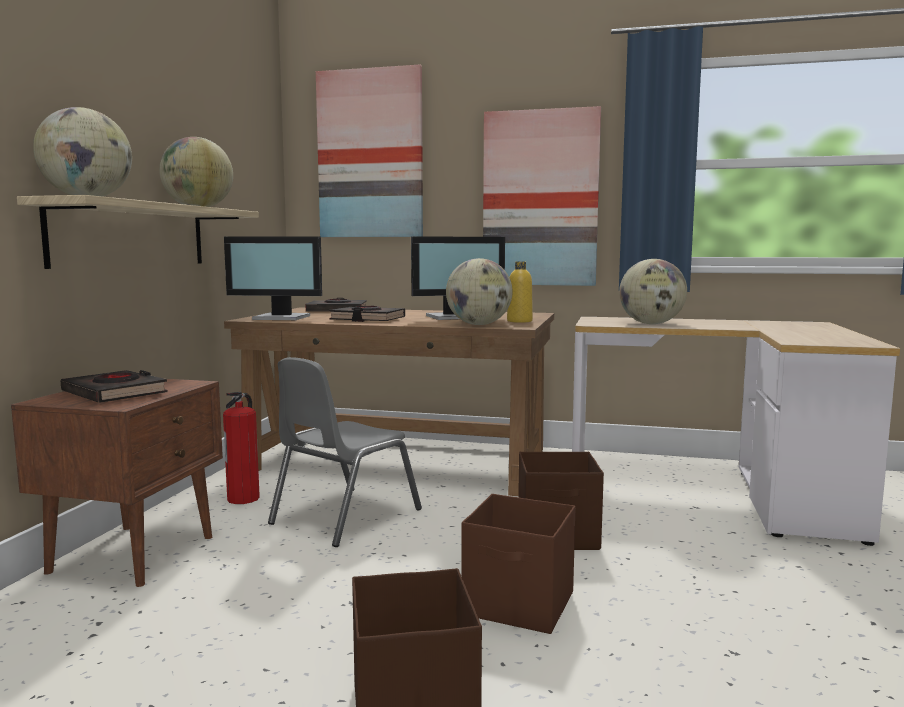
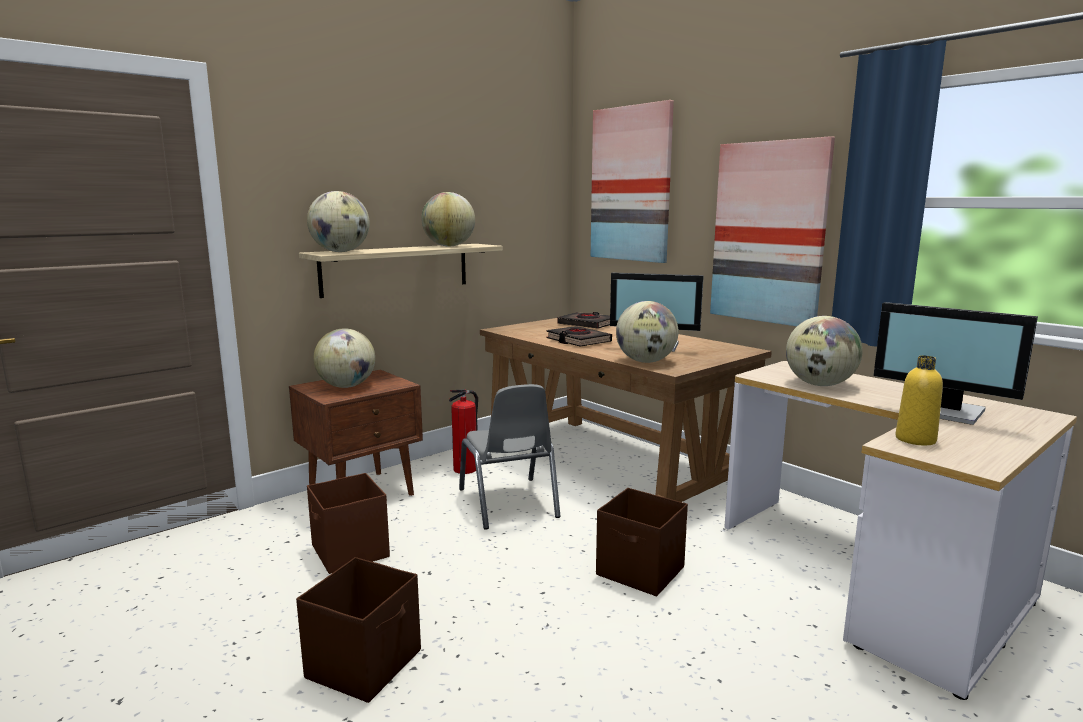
camera: 35 degrees right, 5 degrees up
(115, 393) = (347, 386): black book -> globe
(281, 318) = (524, 330): monitor -> monitor (945, 412)
(344, 516) = (508, 503): grey chair -> grey chair turned 90 degrees counterclockwise
(519, 321) = (696, 361): yellow bottle -> yellow bottle (915, 439)
(520, 605) = (528, 618): brown storage box -> brown storage box (350, 552)

